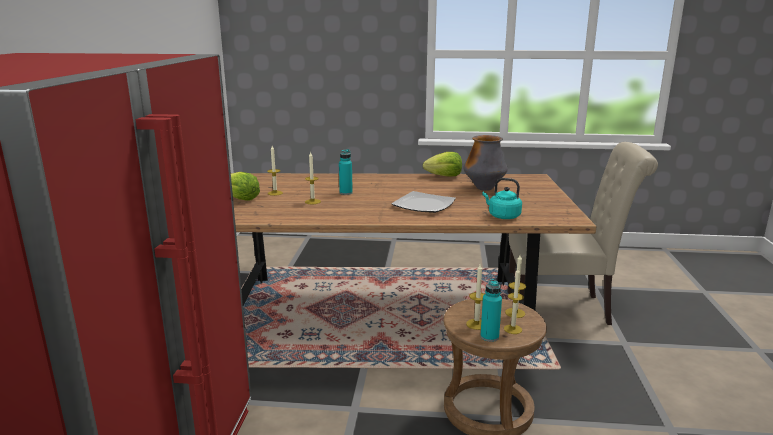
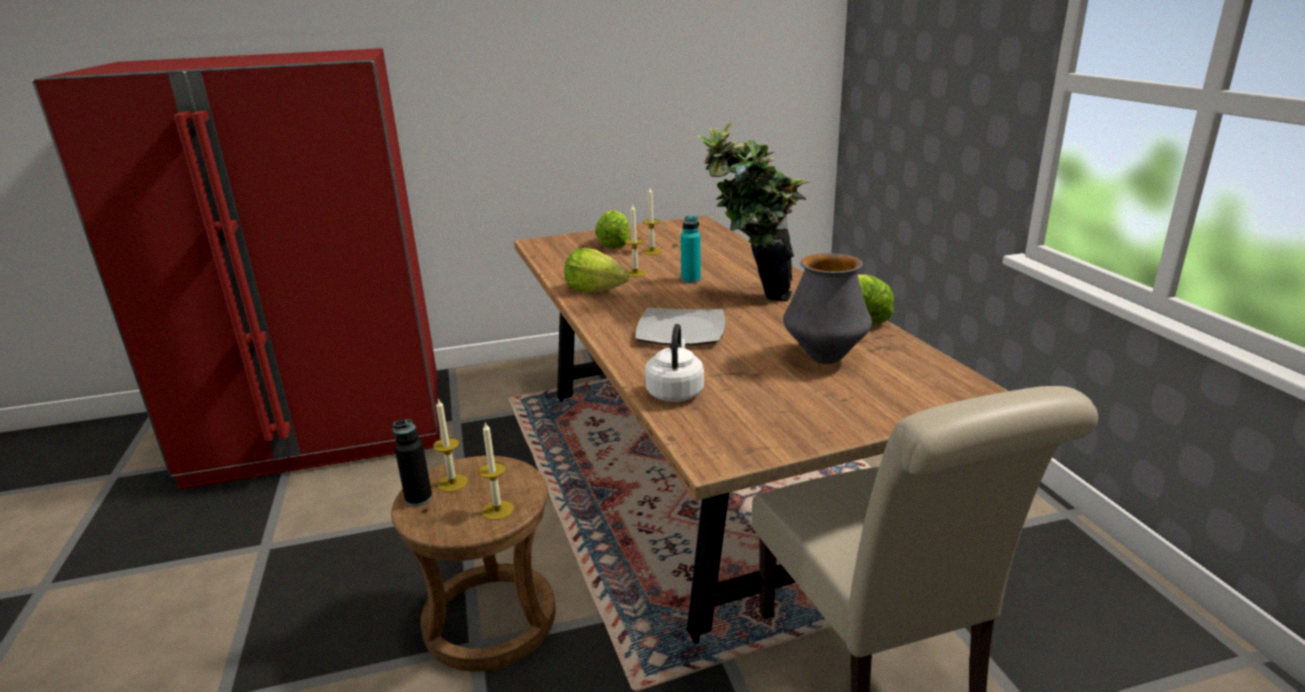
camera: 70 degrees right, 5 degrees up
(330, 214) = (595, 290): none -> lettuce
(391, 187) = (750, 297): none -> potted plant
(489, 337) = (418, 498): turquoise bottle -> black bottle
(502, 216) = (675, 392): turquoise kettle -> white kettle
(512, 329) = (445, 514): candle -> none

